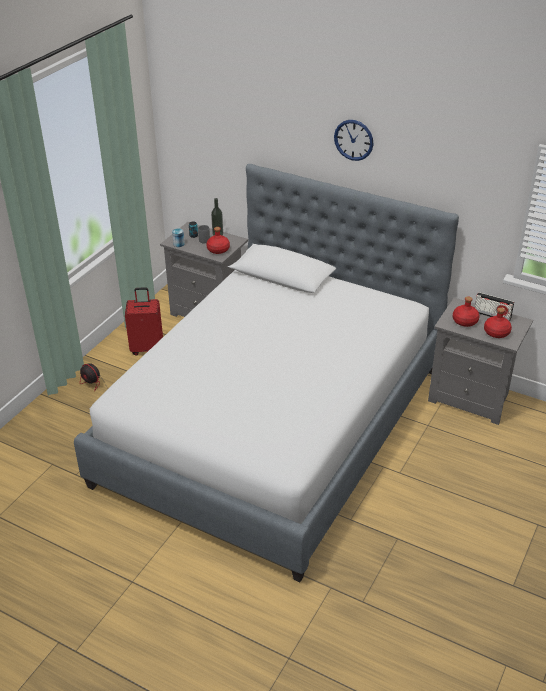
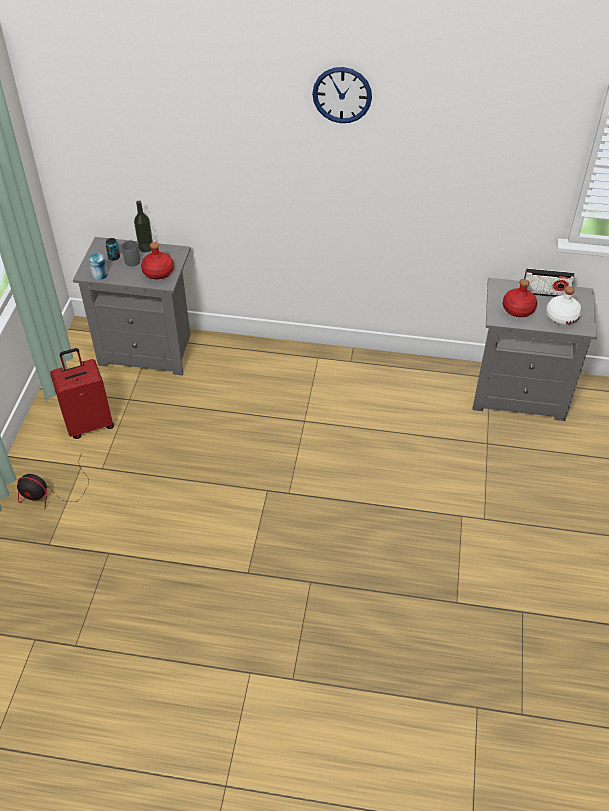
camera: 20 degrees left, 10 degrees up
(274, 425) = (304, 494): bed -> none
(496, 332) = (561, 316): red bottle -> white bottle

